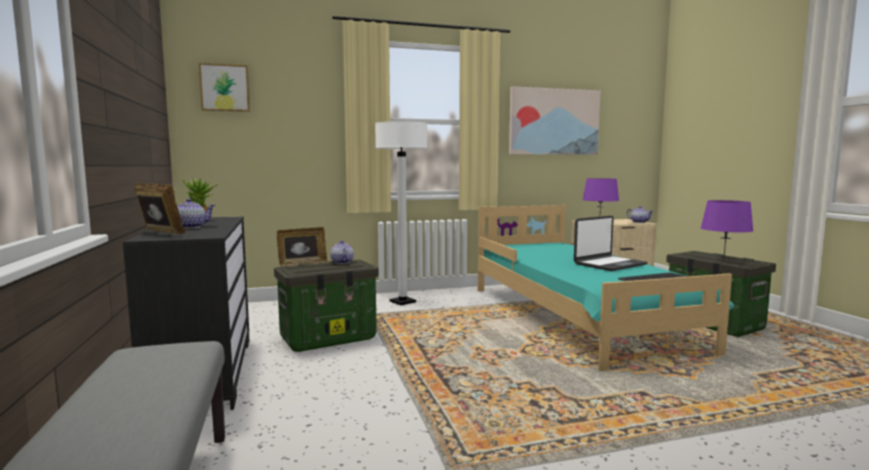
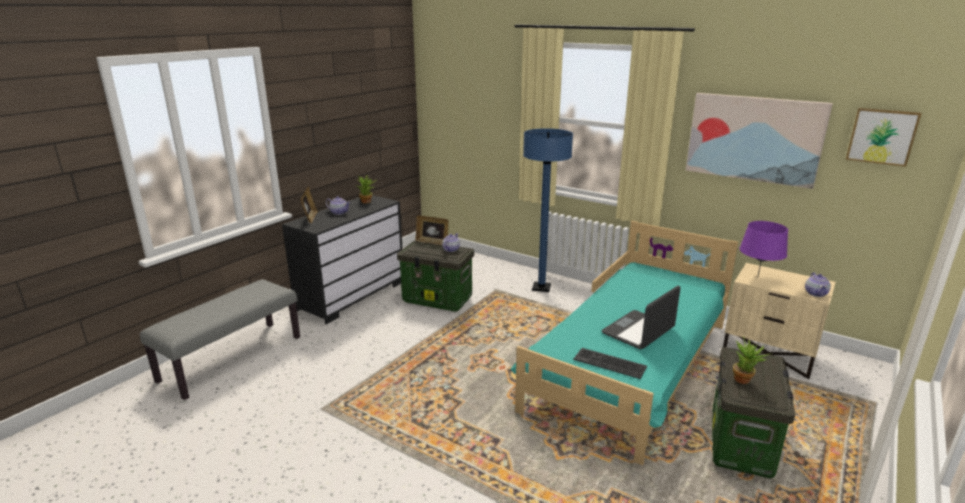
camera: 50 degrees right, 15 degrees up
(225, 88) = (447, 85): picture -> picture (882, 136)
(402, 302) = (541, 288): white floor lamp -> blue floor lamp
(609, 264) = (639, 331): laptop -> laptop turned 120 degrees clockwise
(724, 259) = (745, 380): purple table lamp -> potted plant

